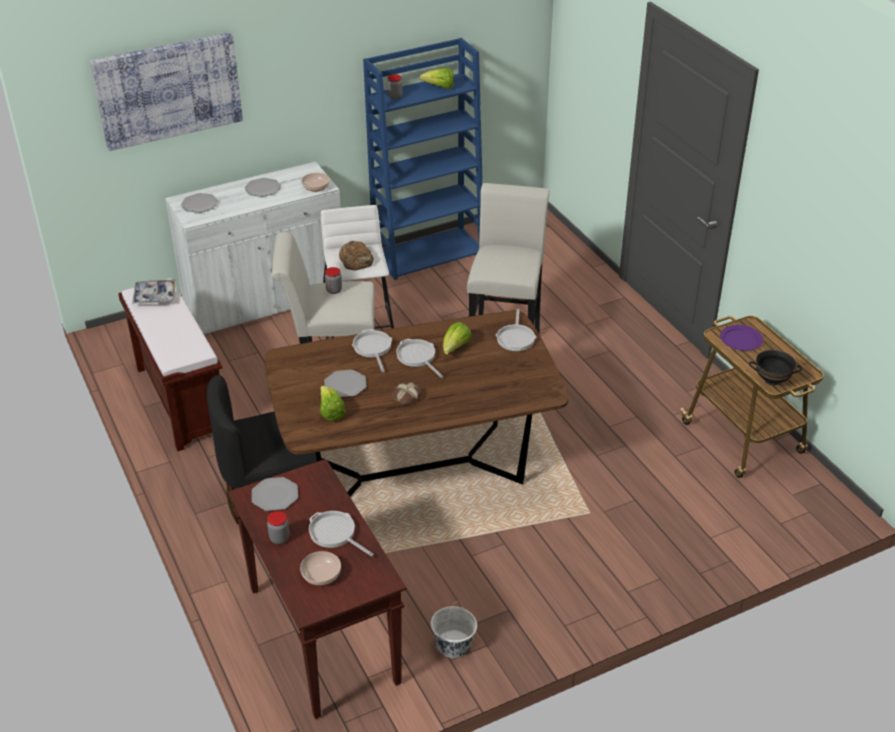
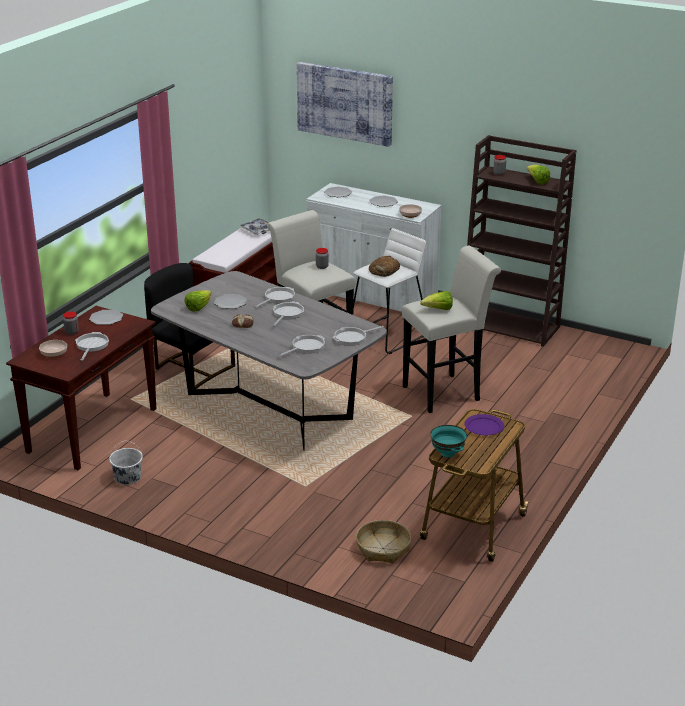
camera: 55 degrees right, 10 degrees down
(415, 472) = (269, 408): brown dining table -> grey dining table
(429, 253) = (511, 326): blue bookcase -> brown bookcase
(455, 348) = (313, 322): lettuce -> lettuce (438, 309)
(505, 375) = (306, 347): none -> frying pan
(735, 509) = (383, 548): none -> basket
(772, 380) = (448, 453): black bowl -> turquoise bowl

